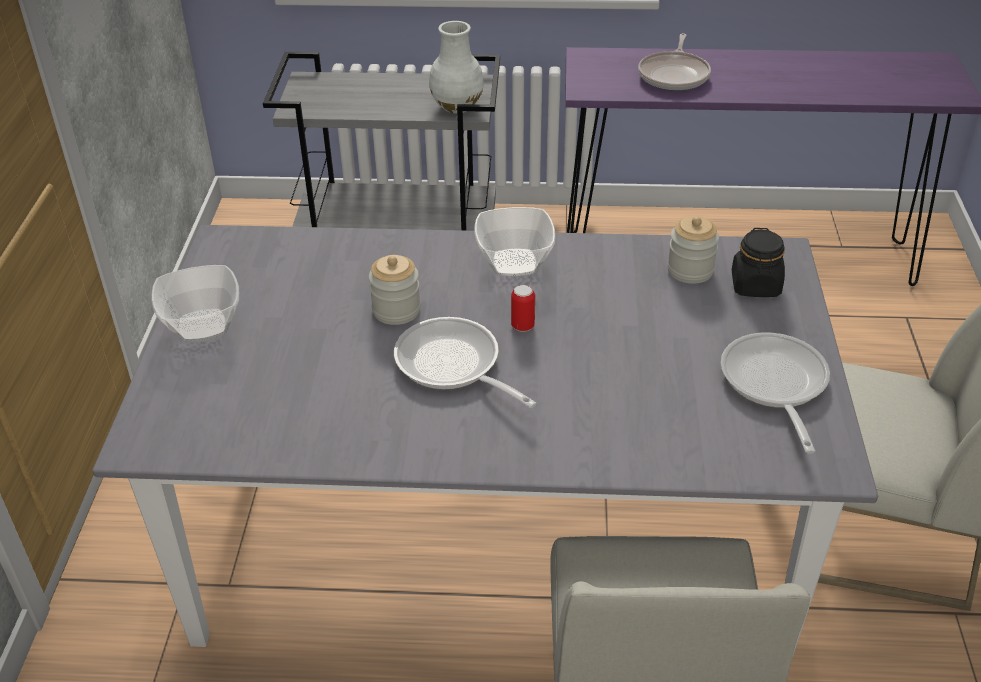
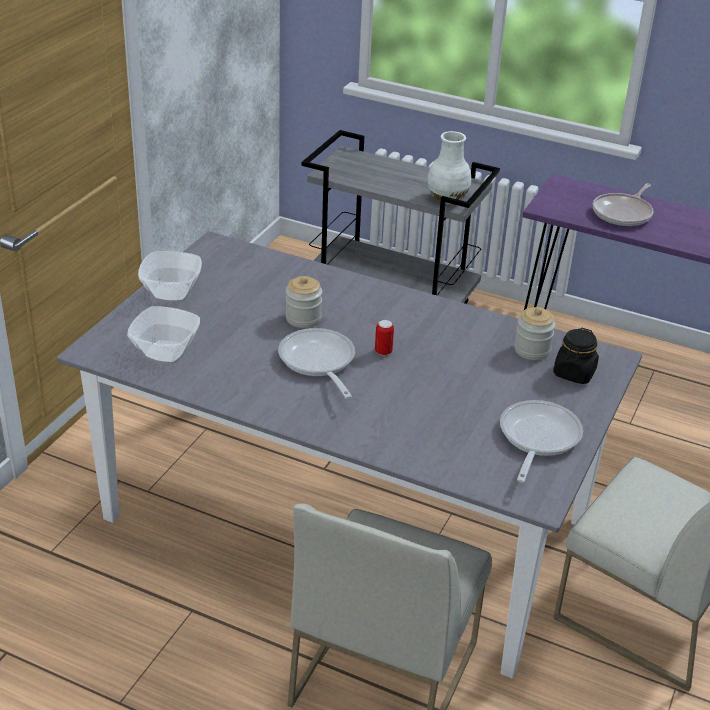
camera: 20 degrees right, 5 degrees down
(515, 264) = (406, 311): bowl -> bowl (166, 353)

